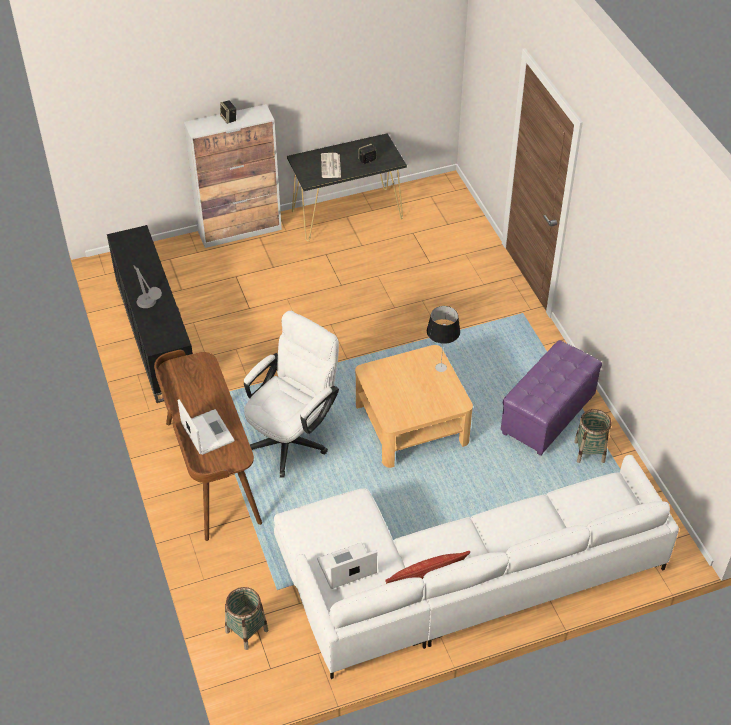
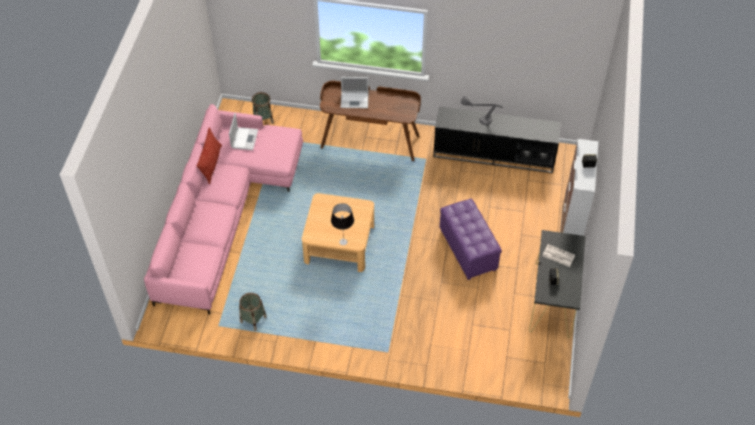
camera: 120 degrees right, 5 degrees up
(292, 437) = (369, 184): white office chair -> none
(458, 578) = (223, 212): white sofa -> pink sofa
(547, 415) = (295, 314): purple ottoman -> purple ottoman (468, 250)

